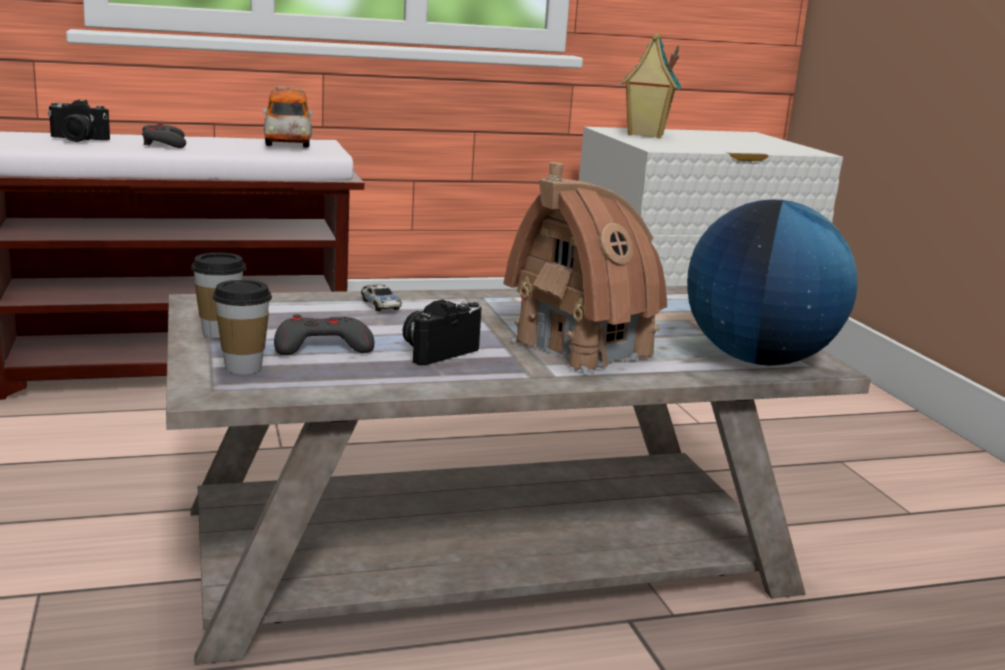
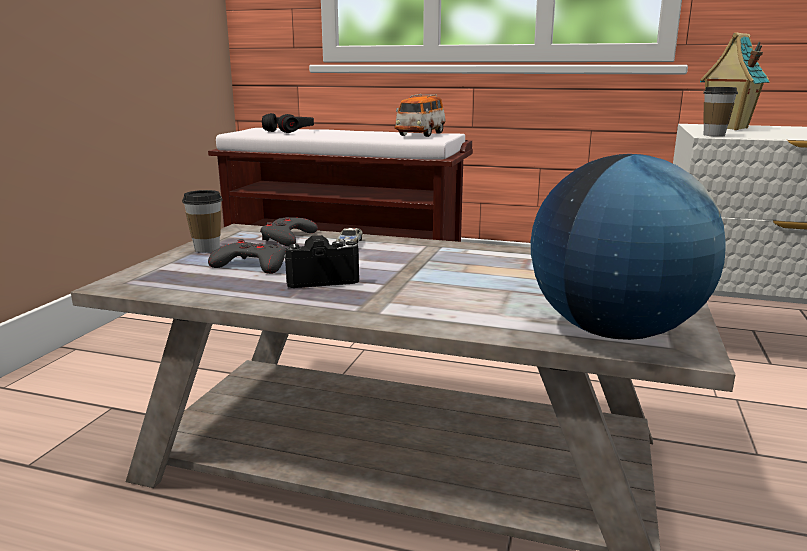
camera: 35 degrees right, 0 degrees up
(77, 139) = (290, 131): camera -> black headphones
(164, 143) = (337, 133): grey game controller -> grey game controller (288, 238)
(243, 367) = (172, 271): cup -> cup (714, 135)
(584, 348) = (449, 295): toy house -> none

